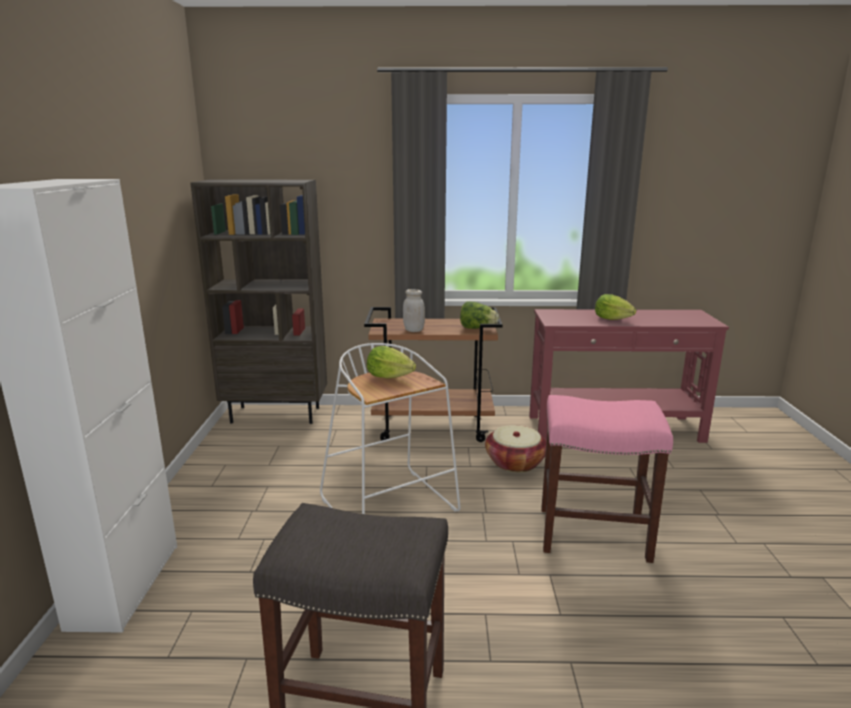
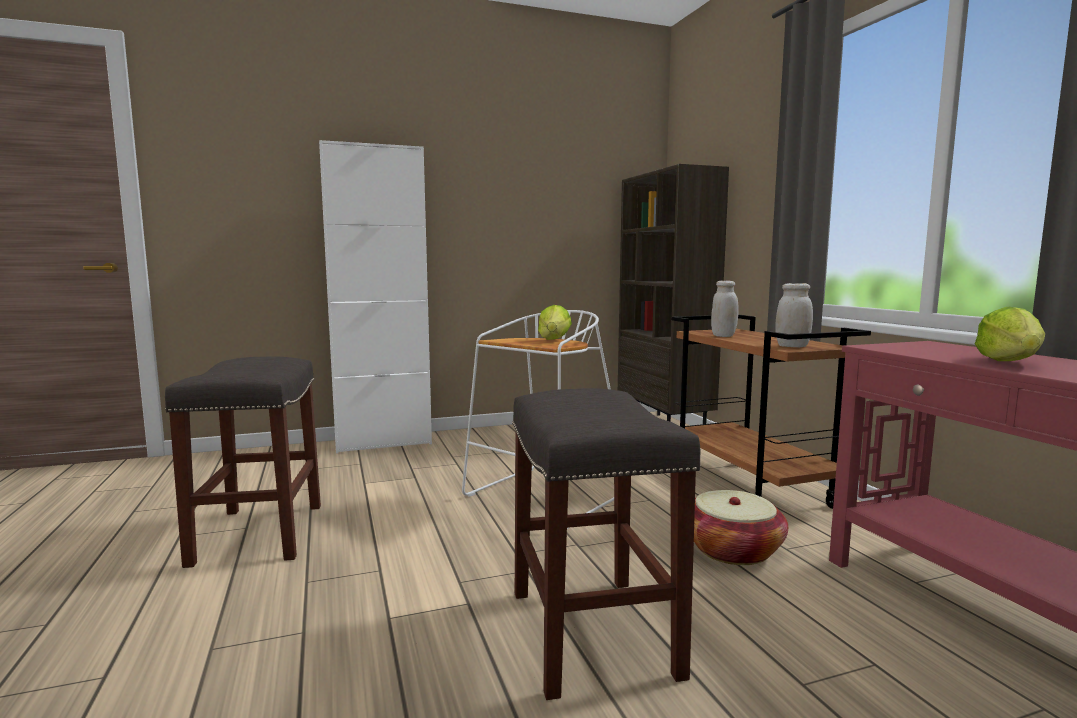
camera: 70 degrees right, 10 degrees down
(477, 328) = (792, 346): lettuce -> white jar
(591, 534) = (589, 631): pink stool -> grey stool

